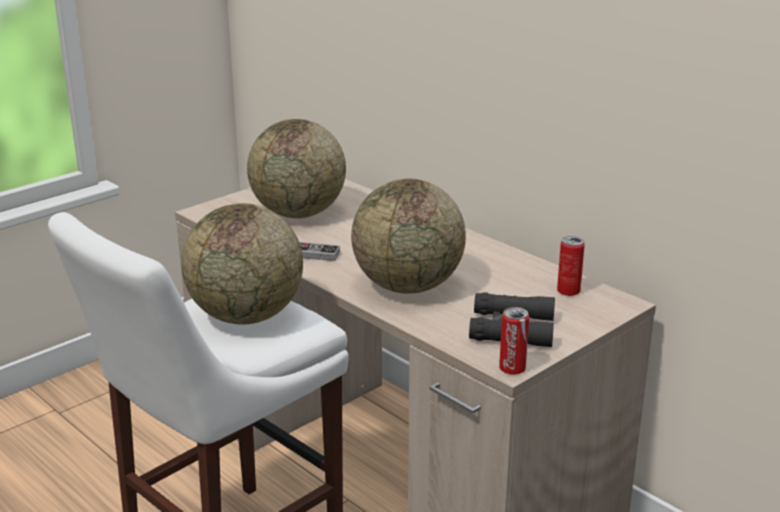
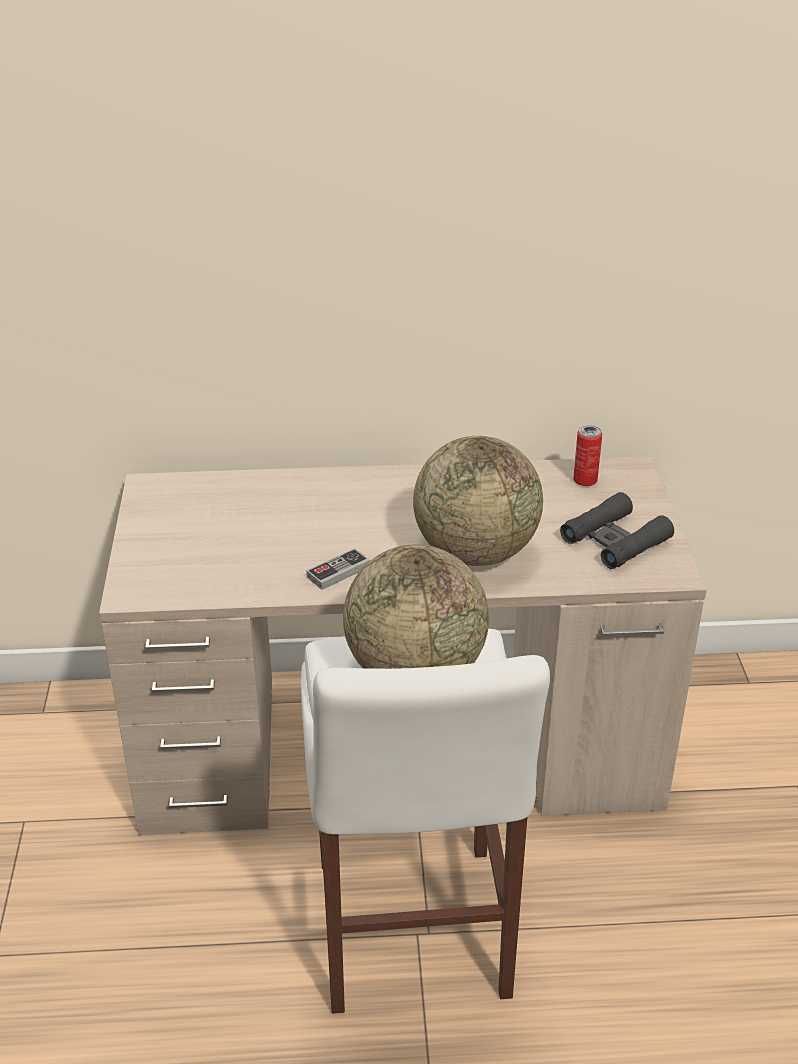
camera: 50 degrees left, 10 degrees up
(298, 213) = (230, 537): globe -> none
(512, 369) = (679, 574): can -> none

